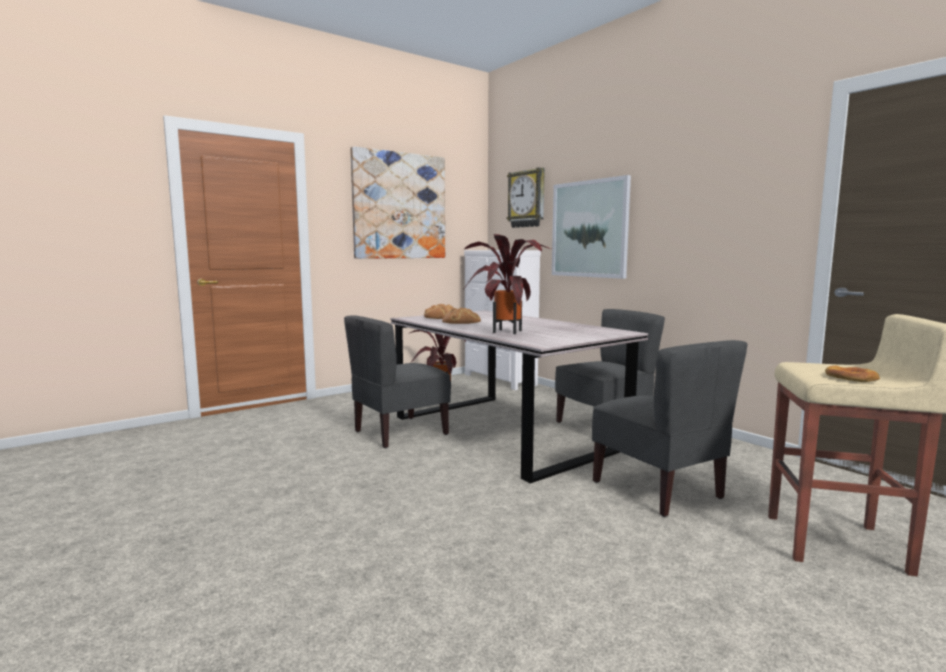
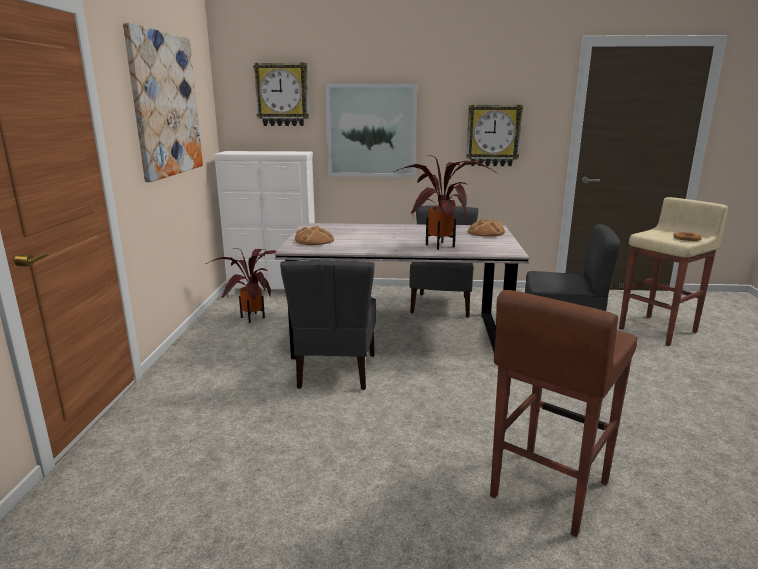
camera: 50 degrees left, 10 degrees up
(306, 555) = (547, 489): none -> brown stool
(461, 321) = (357, 243): bread -> bread (486, 232)
(710, 229) = (493, 135): none -> wall clock

